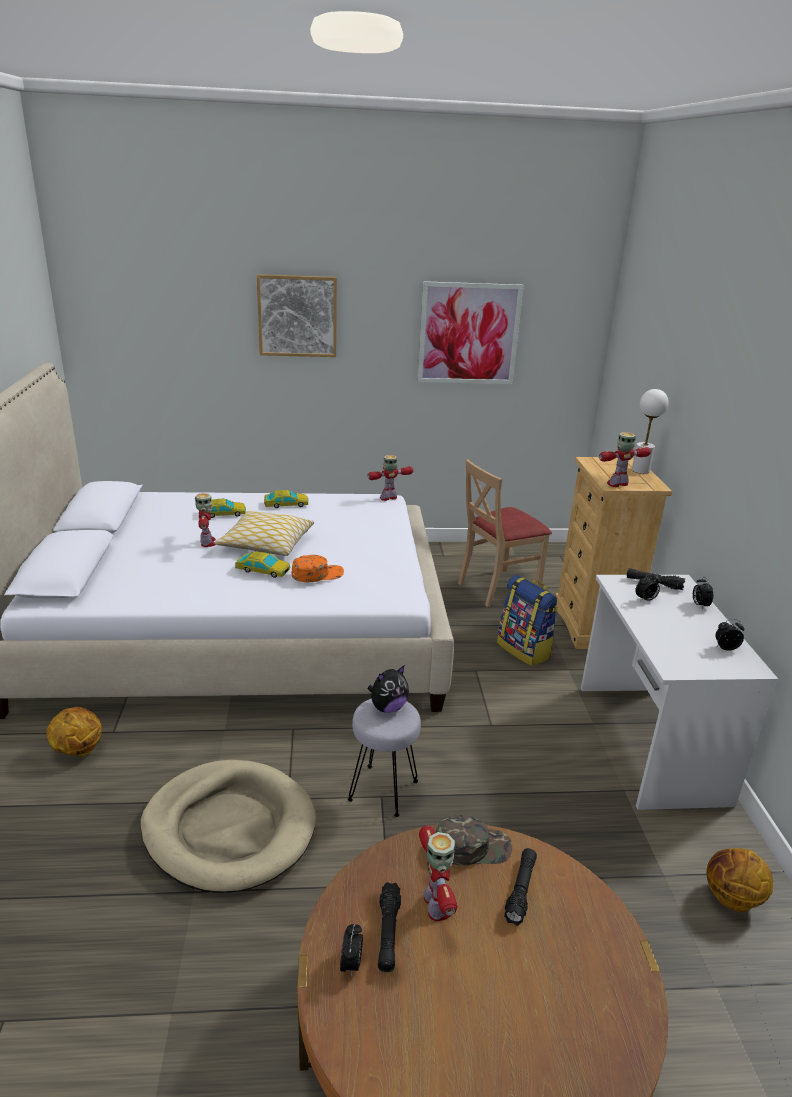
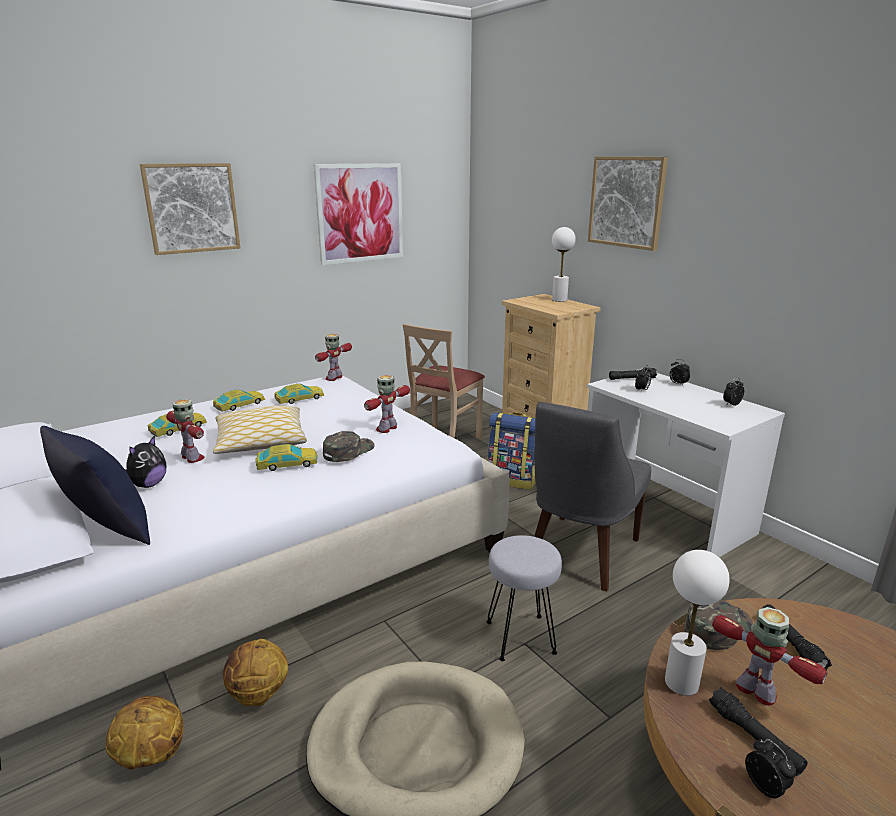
camera: 30 degrees left, 5 degrees down
(105, 583) = (107, 531): none -> blue pillow
(317, 574) = (348, 451): orange cap -> green cap
(337, 511) = (299, 399): none -> toy car
(384, 868) = (681, 683): none -> white table lamp
(388, 707) = (519, 546): plush toy -> plush toy (148, 484)
(512, 746) = (580, 554): none -> grey chair
(618, 484) = (560, 310): toy robot -> toy robot (387, 428)
(713, 377) = (627, 202): none -> picture
(731, 899) = (825, 596): basketball -> basketball (258, 695)

